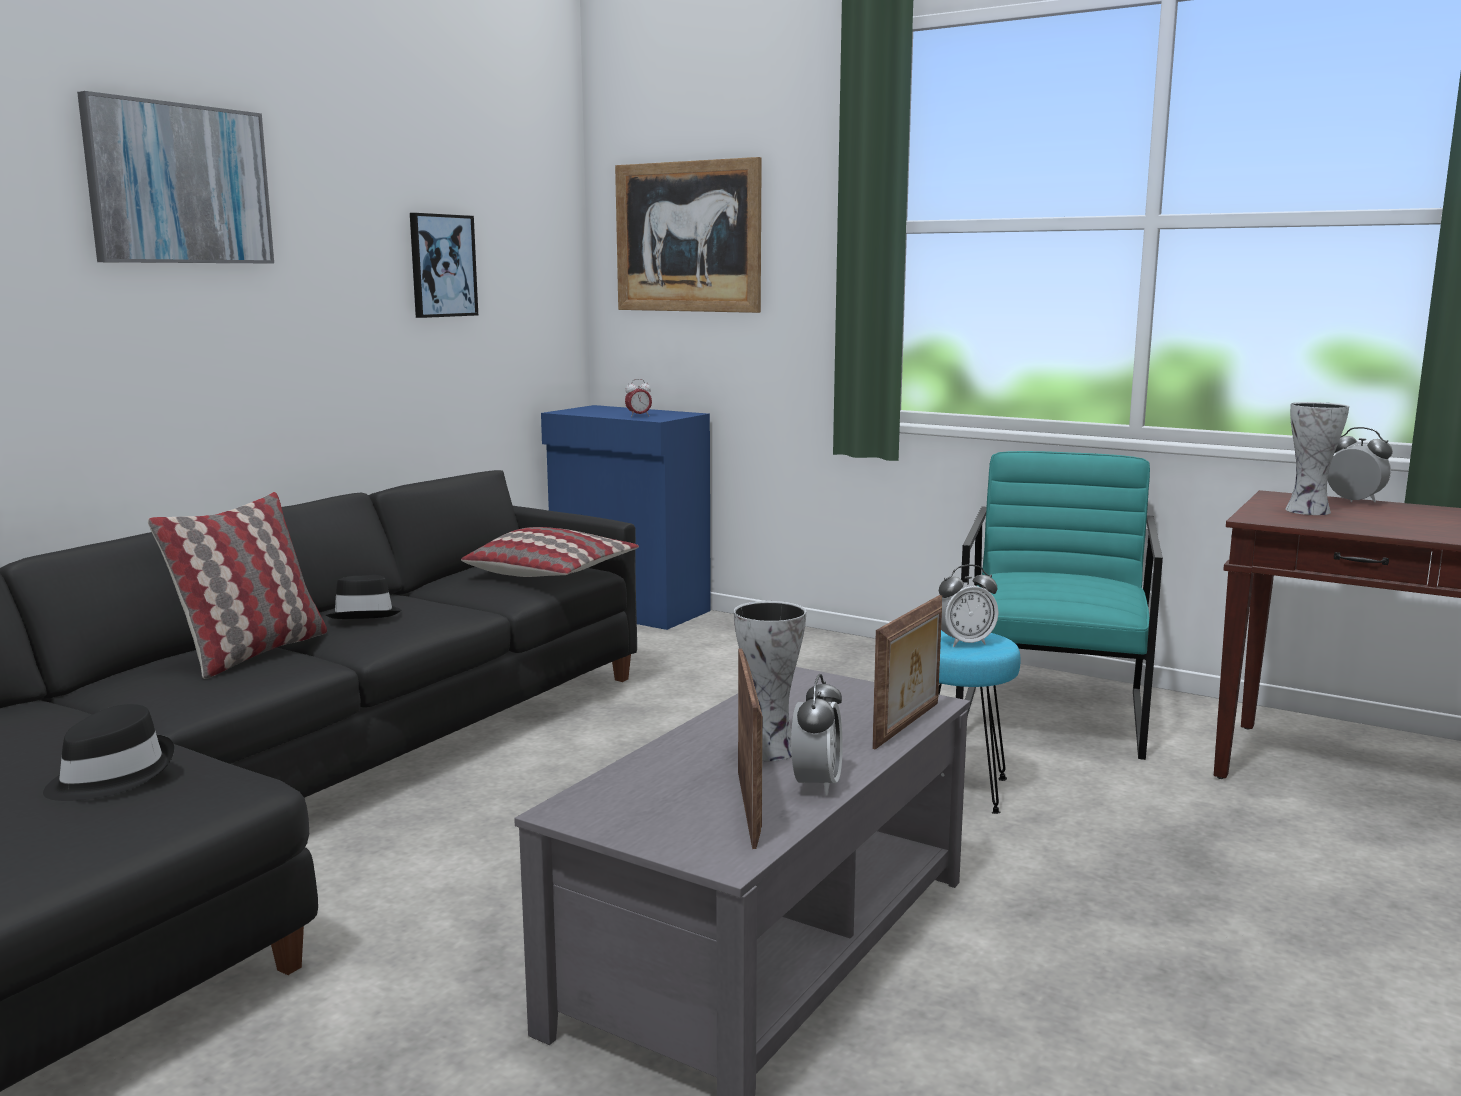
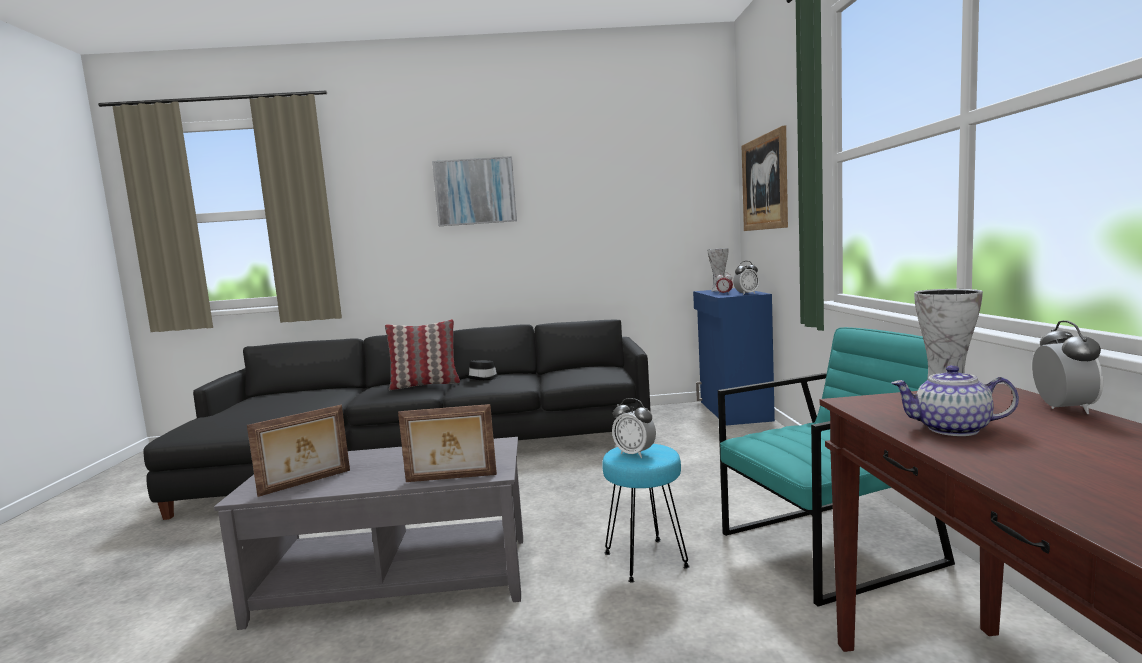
camera: 55 degrees right, 5 degrees down
(110, 775) = (286, 411): black hat -> none
(442, 265) = (622, 214): picture -> none
(553, 573) = (594, 375): pillow -> none
(769, 751) = (383, 466): vase -> vase (718, 290)
(816, 784) = (345, 485): alarm clock -> alarm clock (746, 294)
(1372, 524) = (951, 429): none -> teapot

